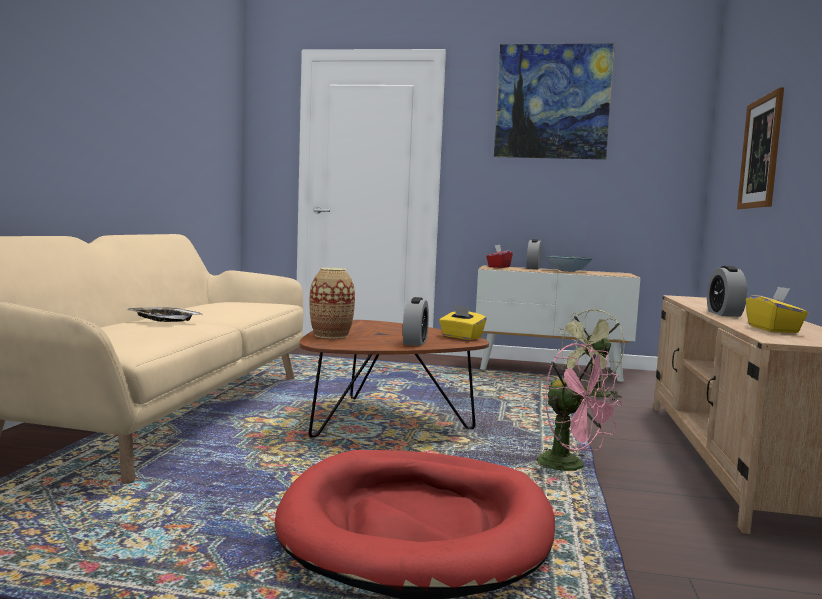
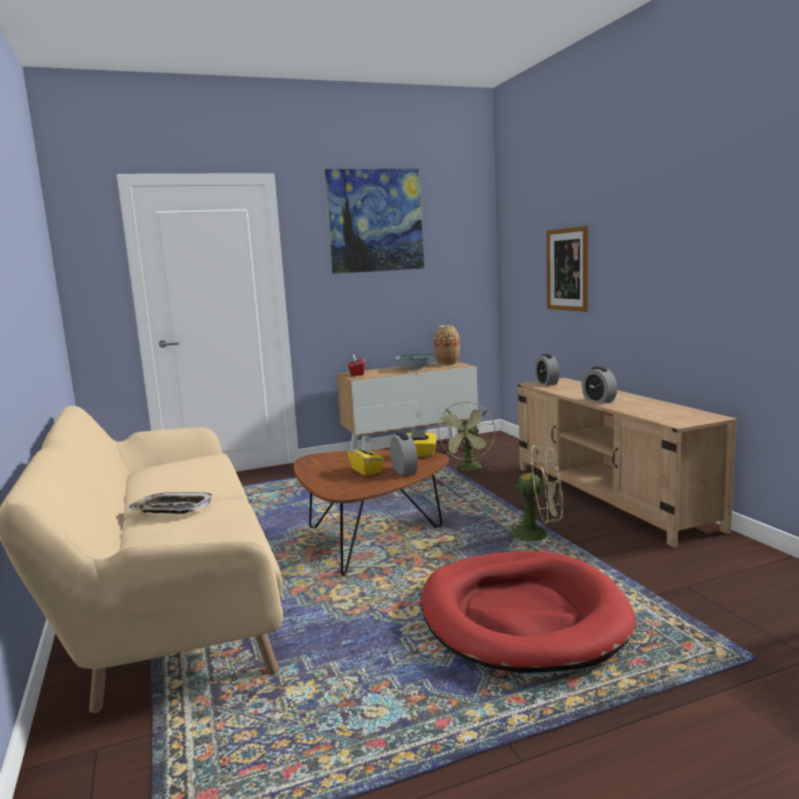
camera: 30 degrees left, 5 degrees up
(331, 335) = (329, 482): vase -> vase (447, 364)
(533, 268) = (383, 369): alarm clock -> alarm clock (547, 383)
(571, 466) = (538, 534): pink fan -> green fan
(773, 329) = (654, 412): yellow tissue box -> yellow tissue box (366, 470)

